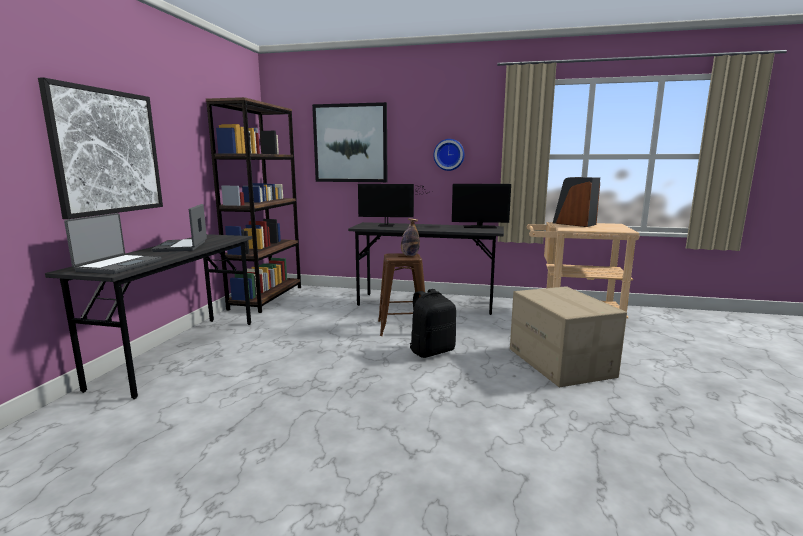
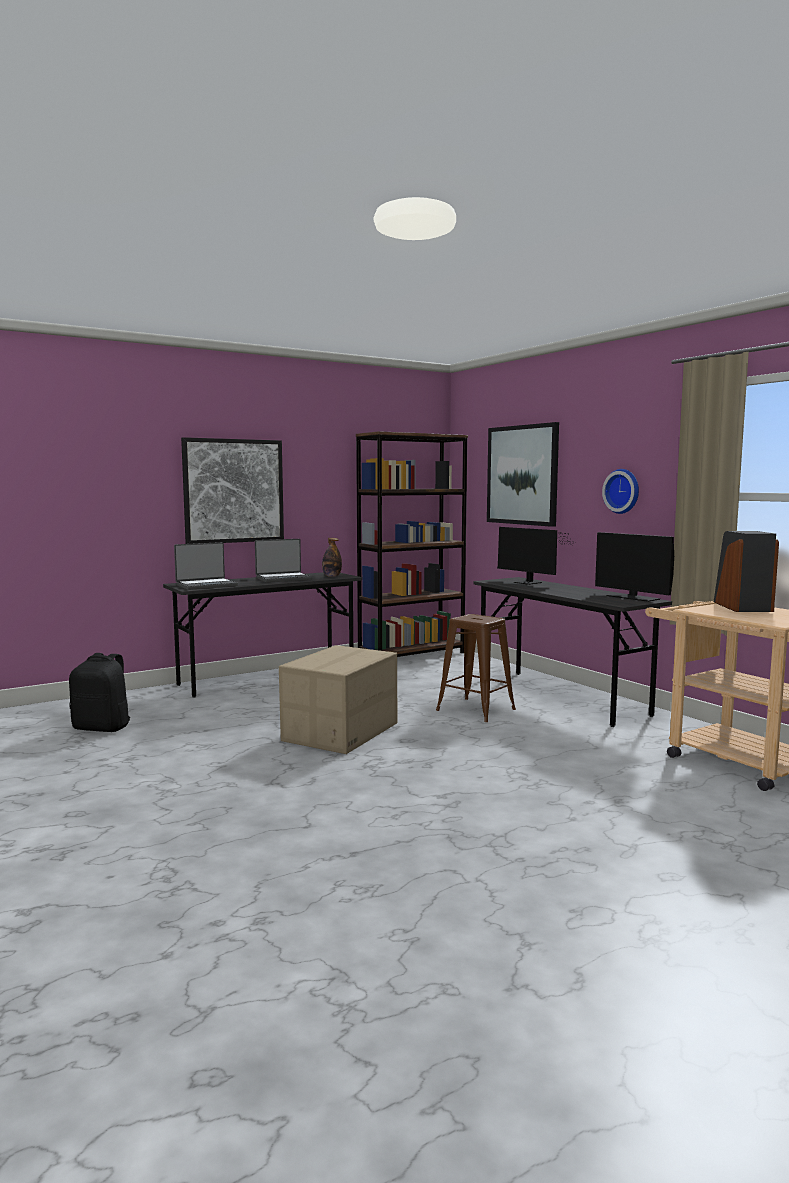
camera: 45 degrees right, 5 degrees down
(182, 246) = (283, 578): laptop -> laptop turned 150 degrees counterclockwise
(409, 255) = (486, 619): bottle -> bottle (331, 576)
(432, 351) = (453, 735): black backpack -> black backpack (103, 728)
(561, 363) = (564, 787): cardboard box -> cardboard box (341, 732)

